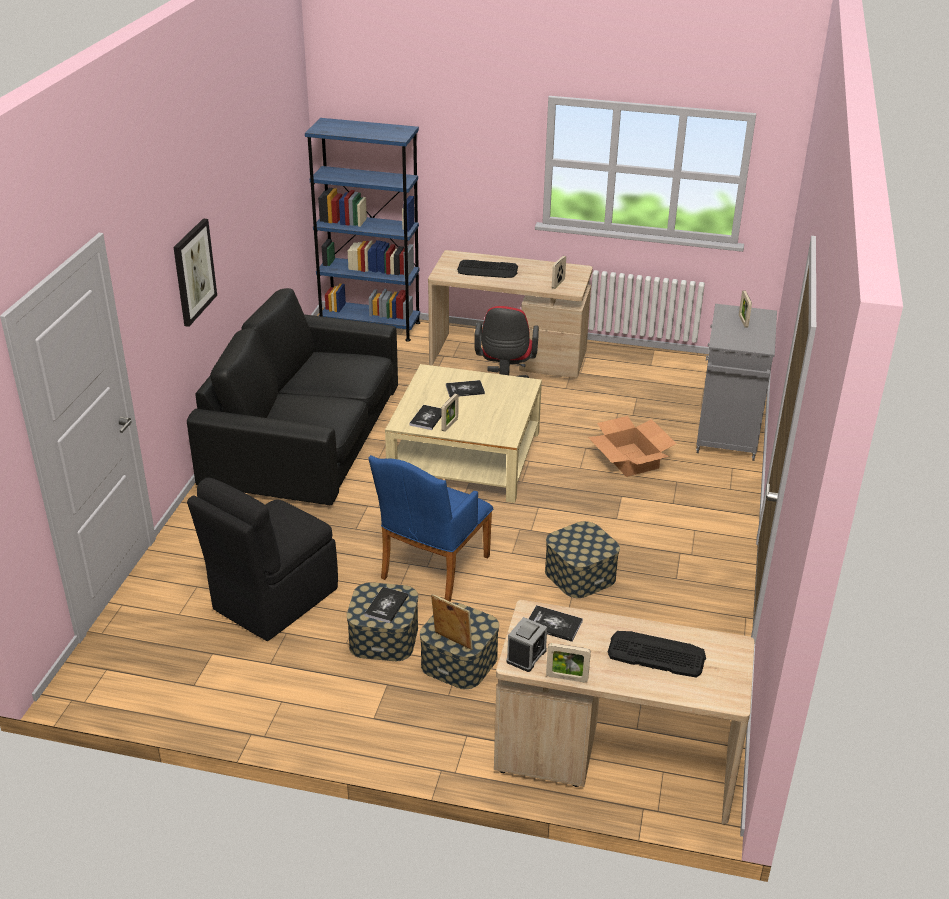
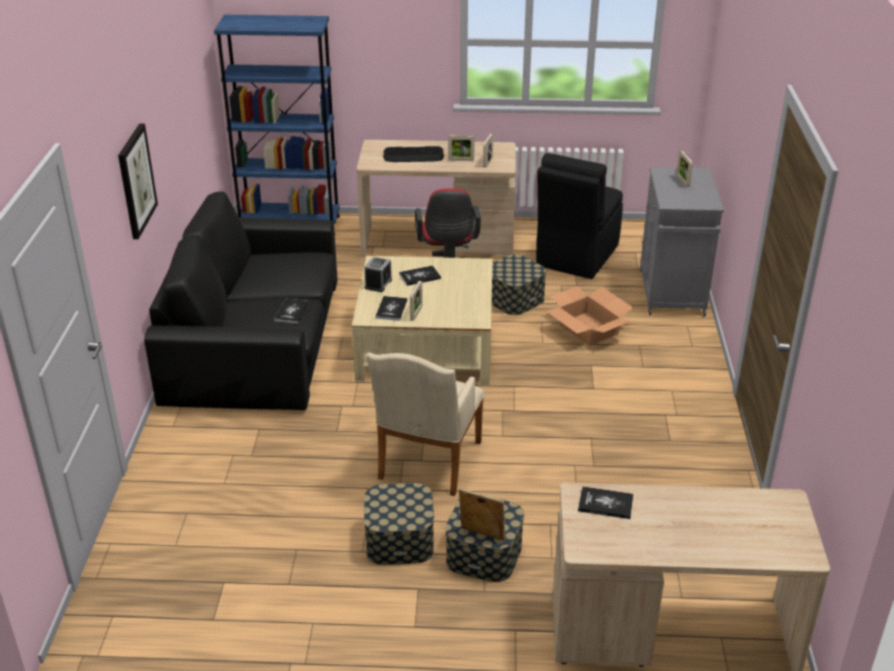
camera: 10 degrees left, 0 degrees up
(272, 600) = (272, 517): black chair -> black chair (576, 256)
(386, 606) = (403, 507): book -> book (291, 312)
(431, 571) = (427, 464): blue armchair -> beige armchair
(526, 656) = (590, 540): alarm clock -> alarm clock (378, 284)
(567, 678) = (638, 557): picture frame -> picture frame (461, 160)
(580, 575) = (576, 449): storage box -> storage box (514, 298)
(656, 654) = (717, 520): keyboard -> none

